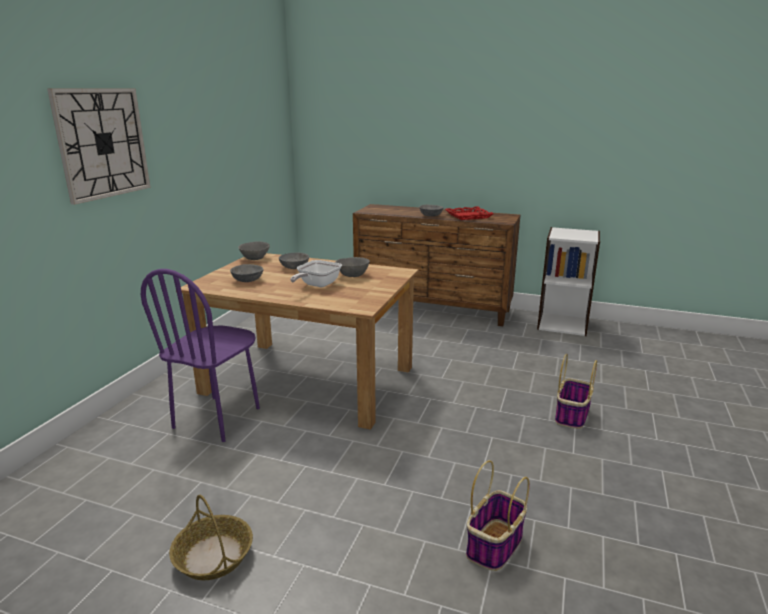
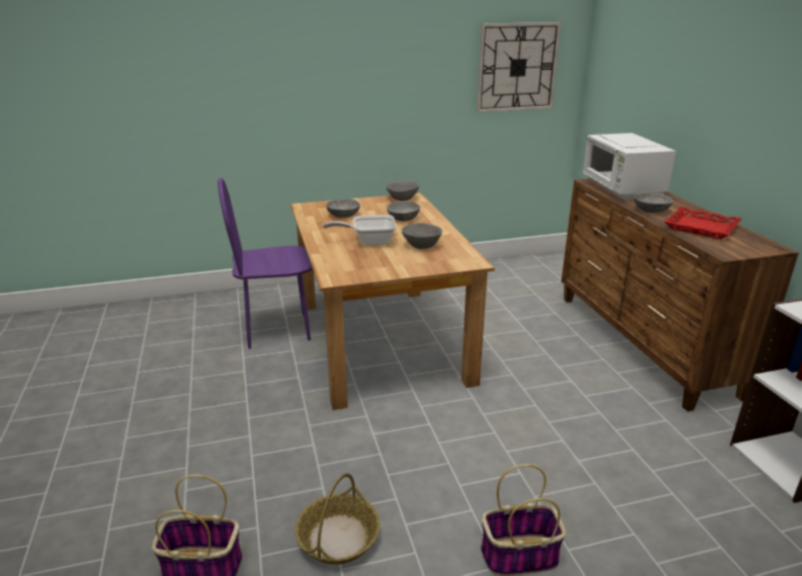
camera: 55 degrees right, 5 degrees up
(102, 143) = (274, 60): wall clock -> wall clock (517, 67)
(214, 556) = (112, 411): basket -> basket (338, 538)
(389, 211) = (621, 189): none -> white microwave

